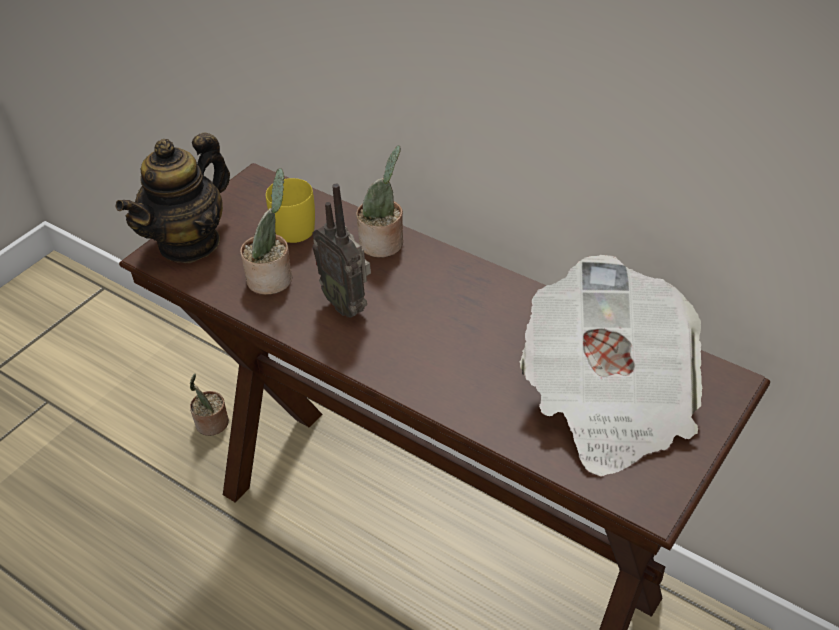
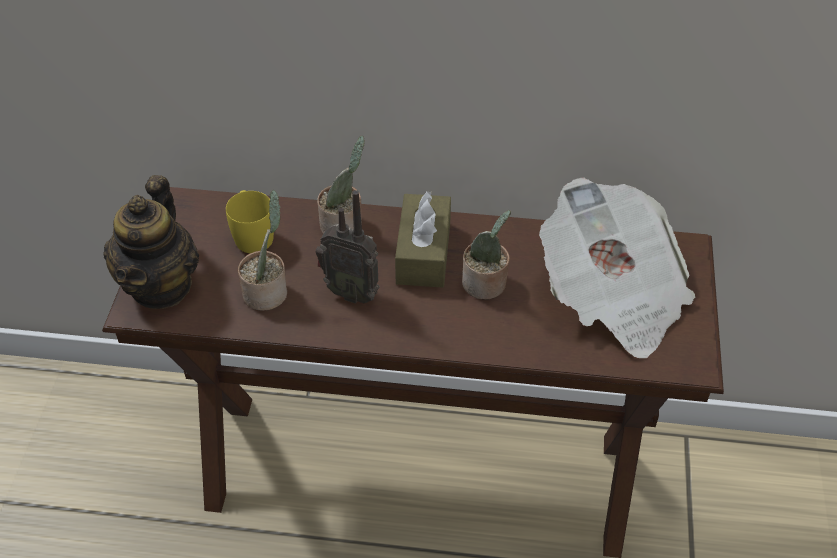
camera: 30 degrees left, 5 degrees up
(212, 425) = (151, 451): potted plant -> potted plant (486, 285)
(440, 293) = (423, 253): none -> brown tissue box

